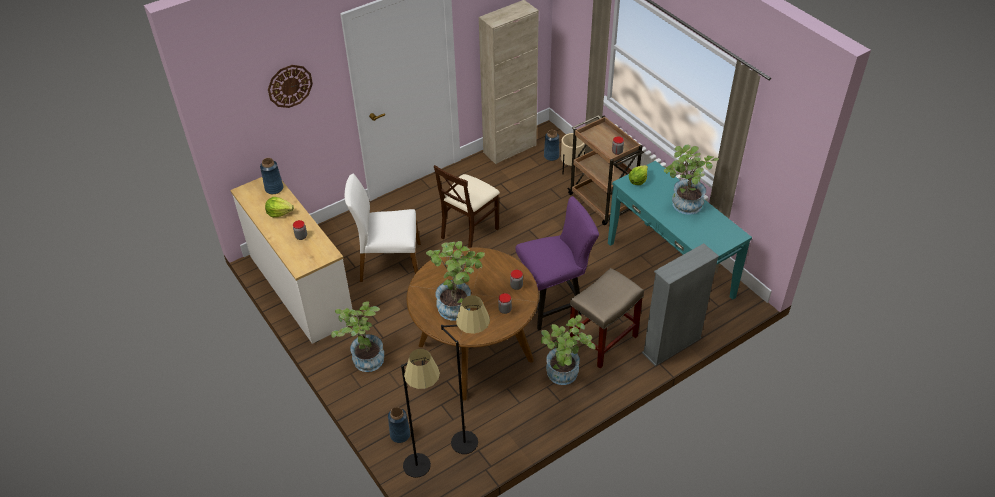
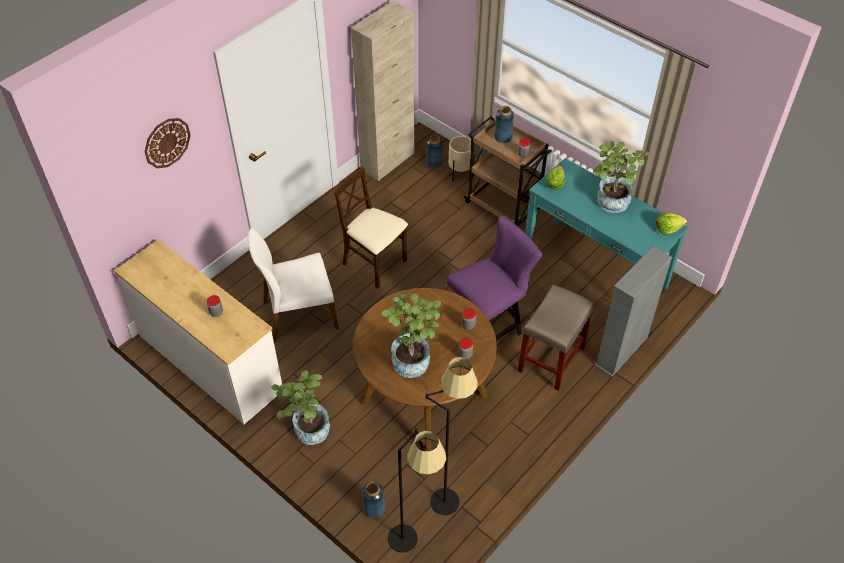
camera: 15 degrees left, 5 degrees up
(274, 188) = (165, 260): blue vase -> blue vase (503, 137)
(279, 212) = (181, 288): lettuce -> lettuce (668, 228)
(469, 232) = (374, 264): beige chair -> beige chair turned 105 degrees clockwise
(564, 376) = (524, 407): potted plant -> none

